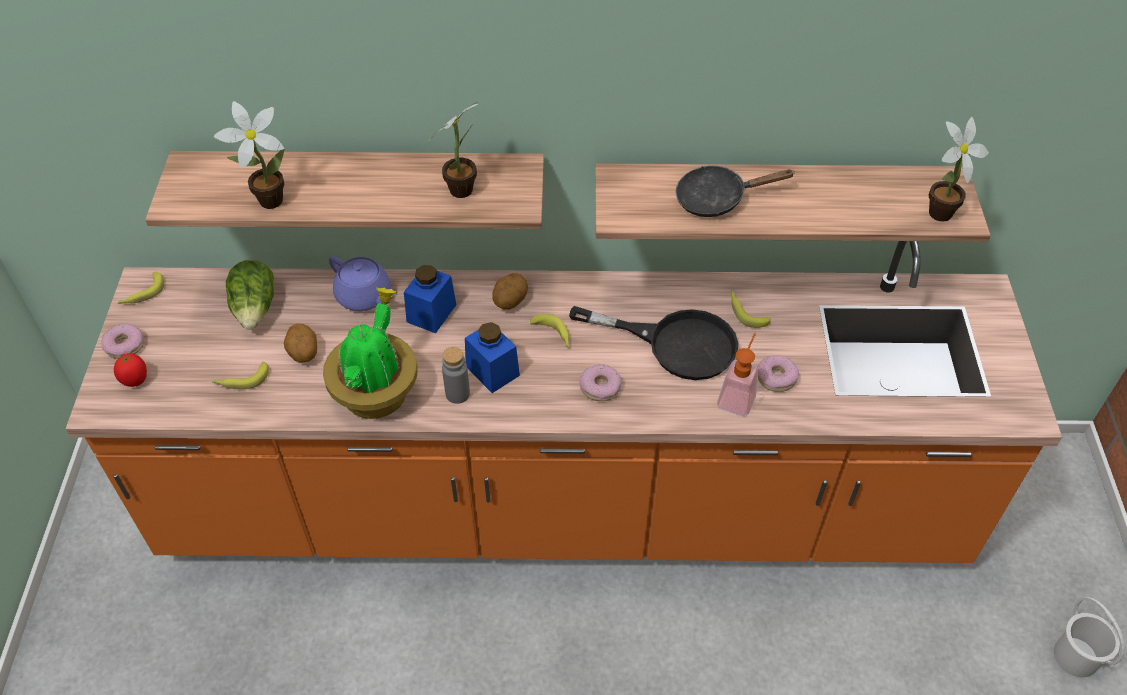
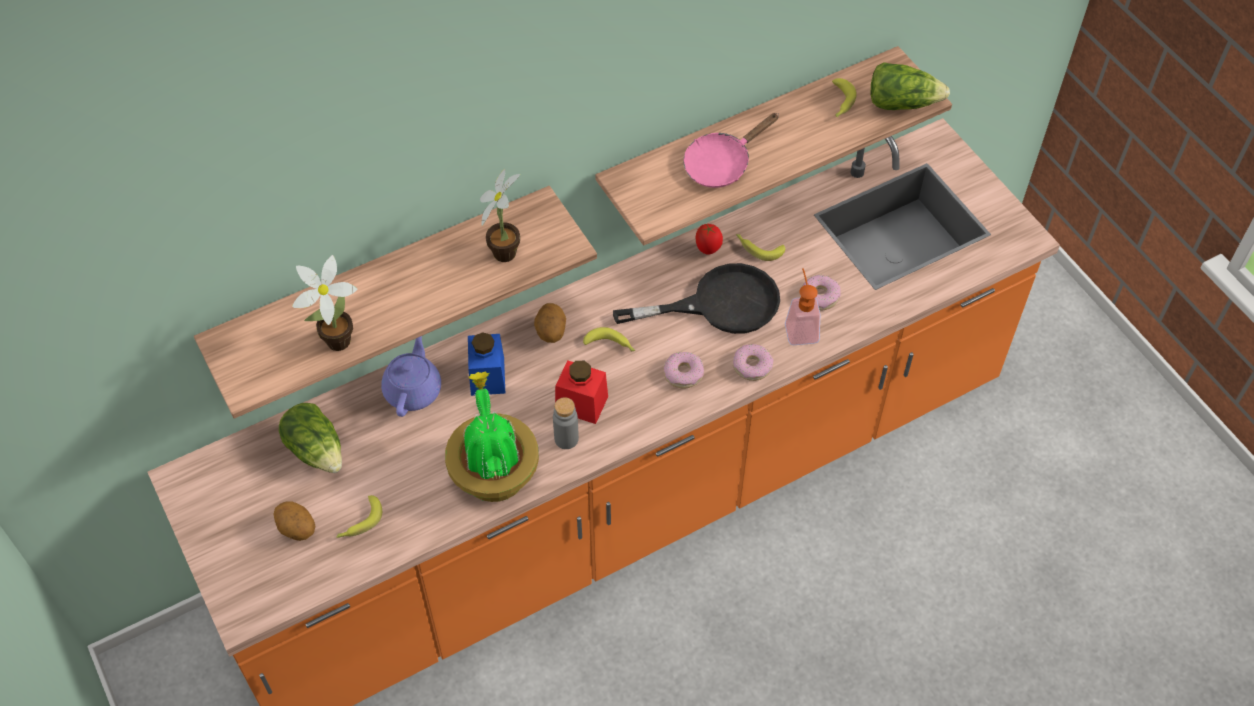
camera: 30 degrees left, 5 degrees up
(125, 345) = (217, 546): donut -> donut (752, 366)
(136, 381) = (257, 573): tomato -> tomato (708, 249)
(142, 294) = (190, 489): banana -> banana (840, 103)
(303, 353) = (398, 470): potato -> potato (296, 529)
(365, 297) = (413, 389): purple teapot -> purple teapot turned 90 degrees counterclockwise
(492, 371) = (581, 403): blue jar -> red jar
(717, 199) = (721, 164): black frying pan -> pink frying pan
(936, 215) = (902, 102): potted plant -> lettuce
(1076, 656) = (1107, 414): white bucket -> none

